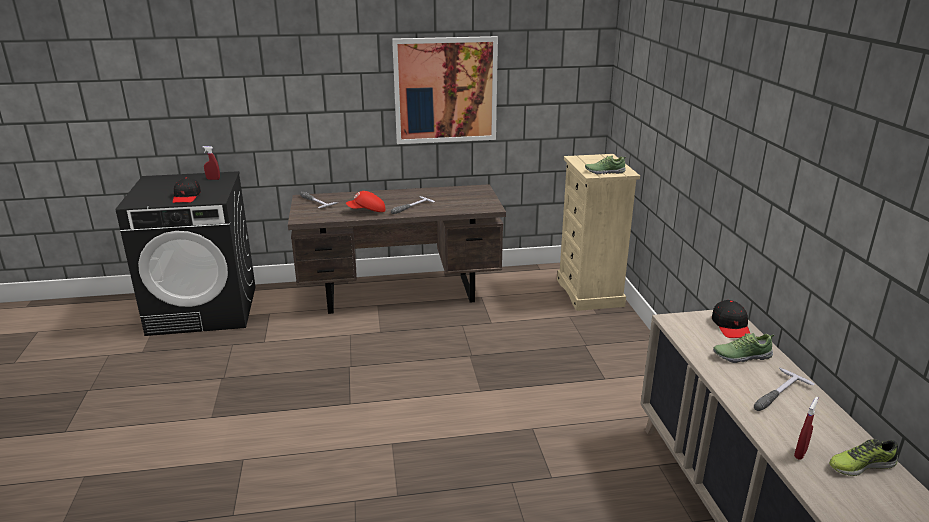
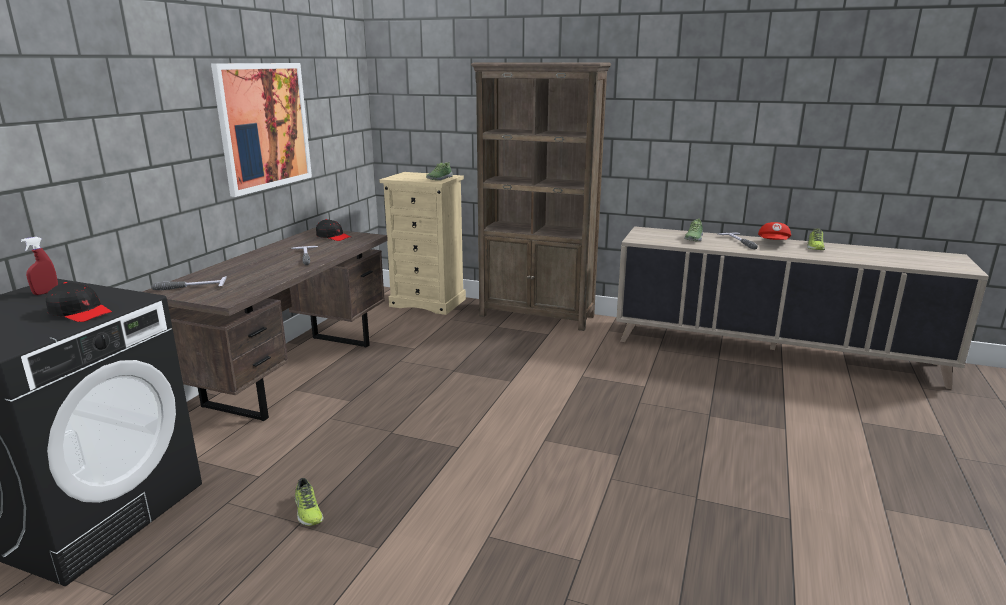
camera: 60 degrees left, 5 degrees down
(237, 375) = (307, 511): none -> shoe
(367, 211) = (276, 272): red cap -> red cap (773, 243)
(641, 358) = (537, 316): none -> brown bookcase
(731, 326) = (656, 232): black cap -> black cap (333, 237)
(800, 453) = (800, 252): red spray bottle -> none

